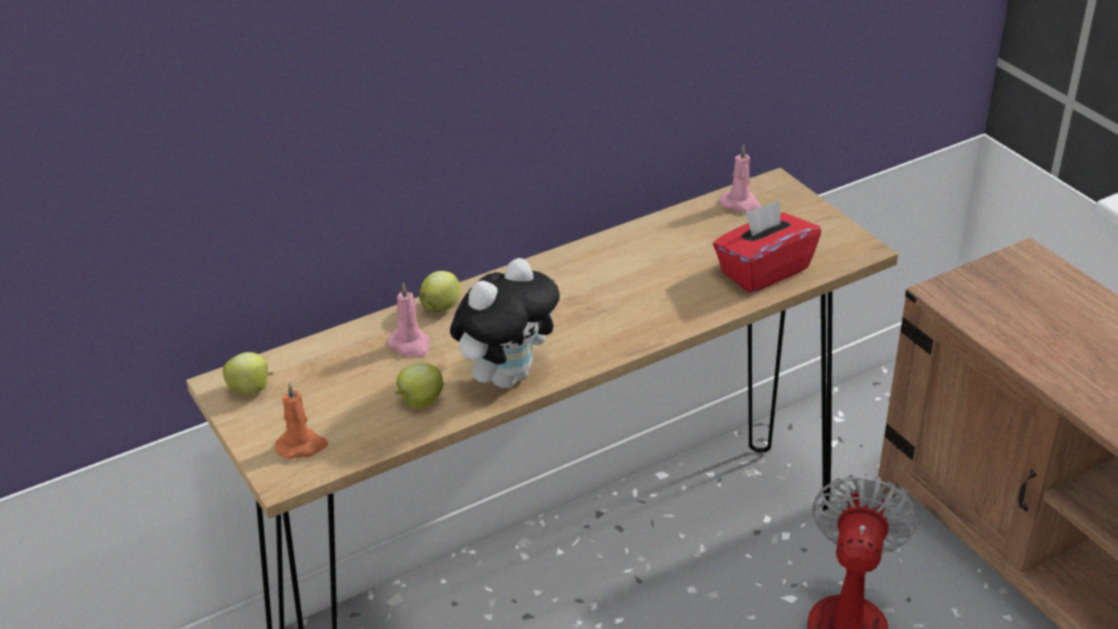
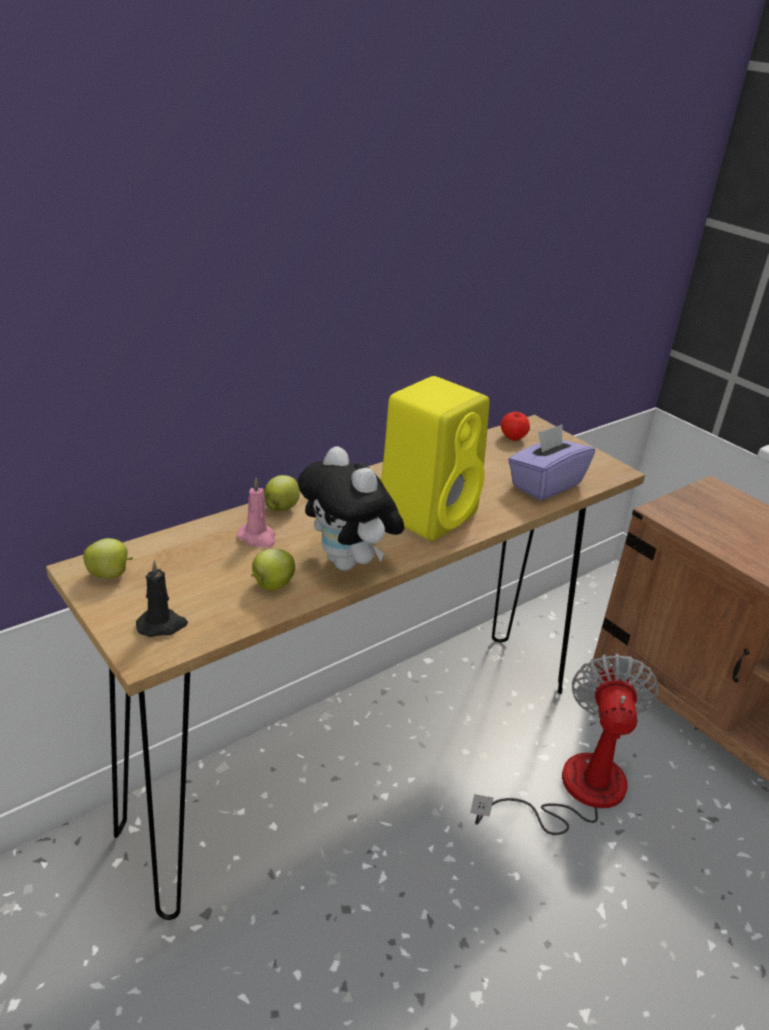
camera: 10 degrees left, 5 degrees down
(302, 446) = (162, 625): orange candle -> black candle
(507, 376) = (349, 563): plush toy -> plush toy turned 105 degrees clockwise
(611, 311) = (428, 513): none -> yellow speaker
(741, 204) = (513, 437): pink candle -> apple
(763, 271) = (545, 484): red tissue box -> purple tissue box

